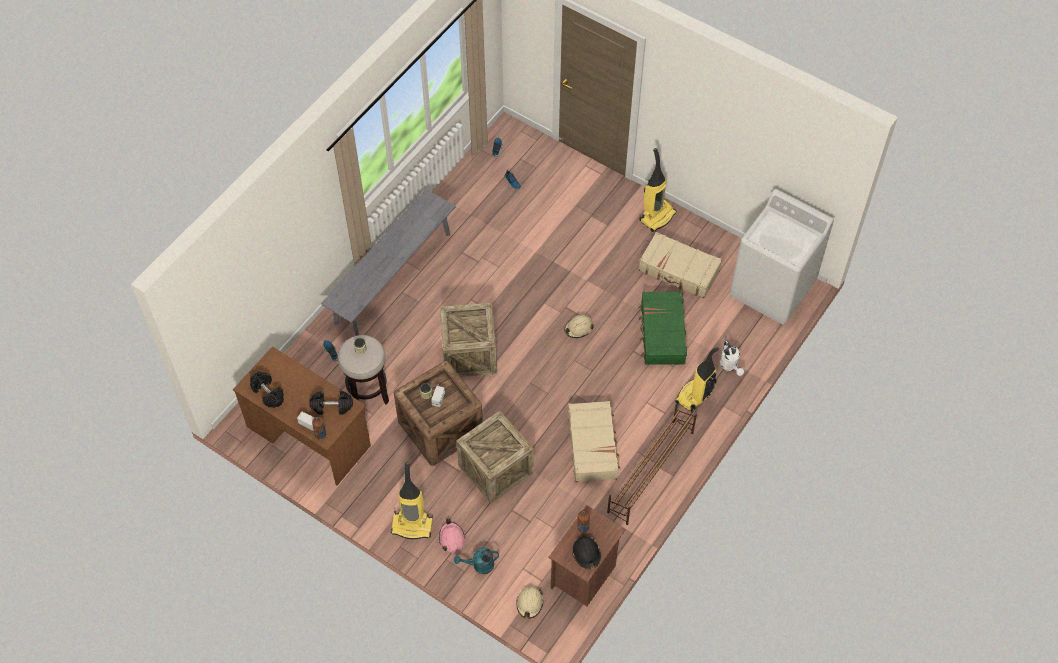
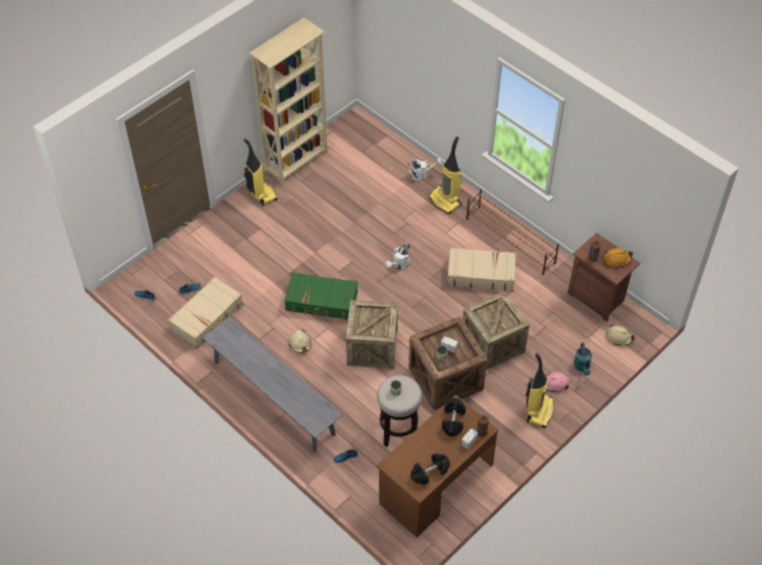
camera: 80 degrees left, 5 degrees down
(578, 328) = (363, 266): beige hard hat -> beige hard hat (300, 343)
(586, 554) = (616, 259): black hard hat -> orange hard hat
(587, 362) = (399, 265): none -> white watering can
(662, 333) = (381, 211): green suitcase -> green suitcase (321, 301)
(679, 271) = (322, 189): beige suitcase -> beige suitcase (207, 317)
(714, 240) = (297, 162): none -> beige bookcase
(772, 289) = (355, 135): white washing machine -> none

